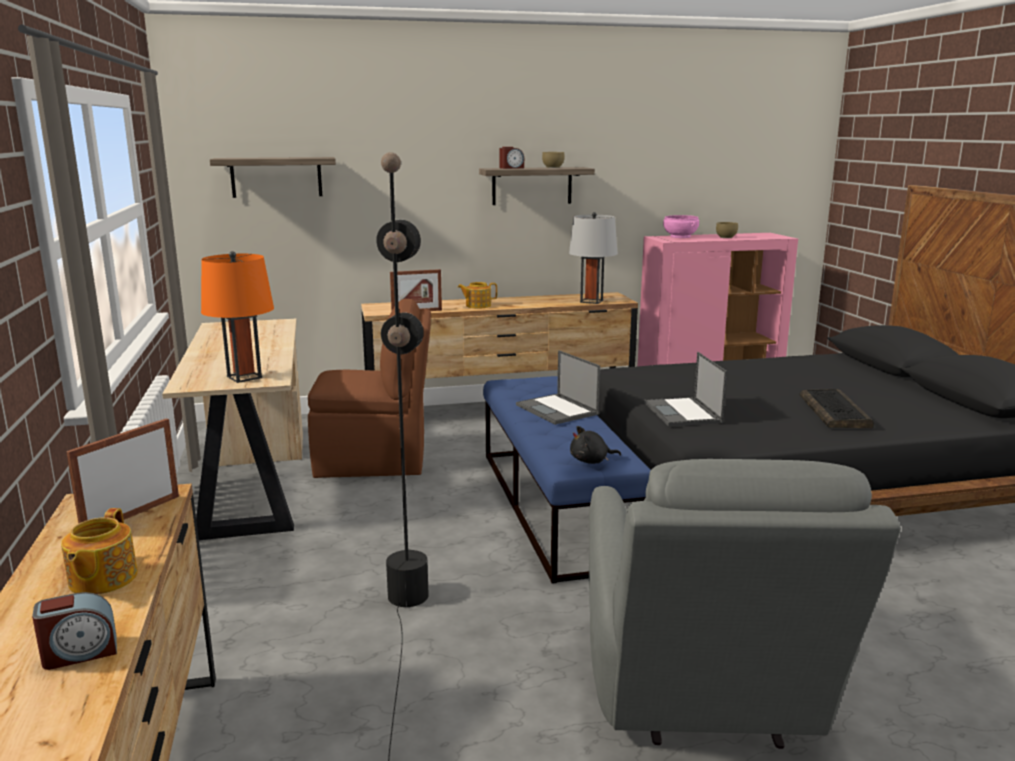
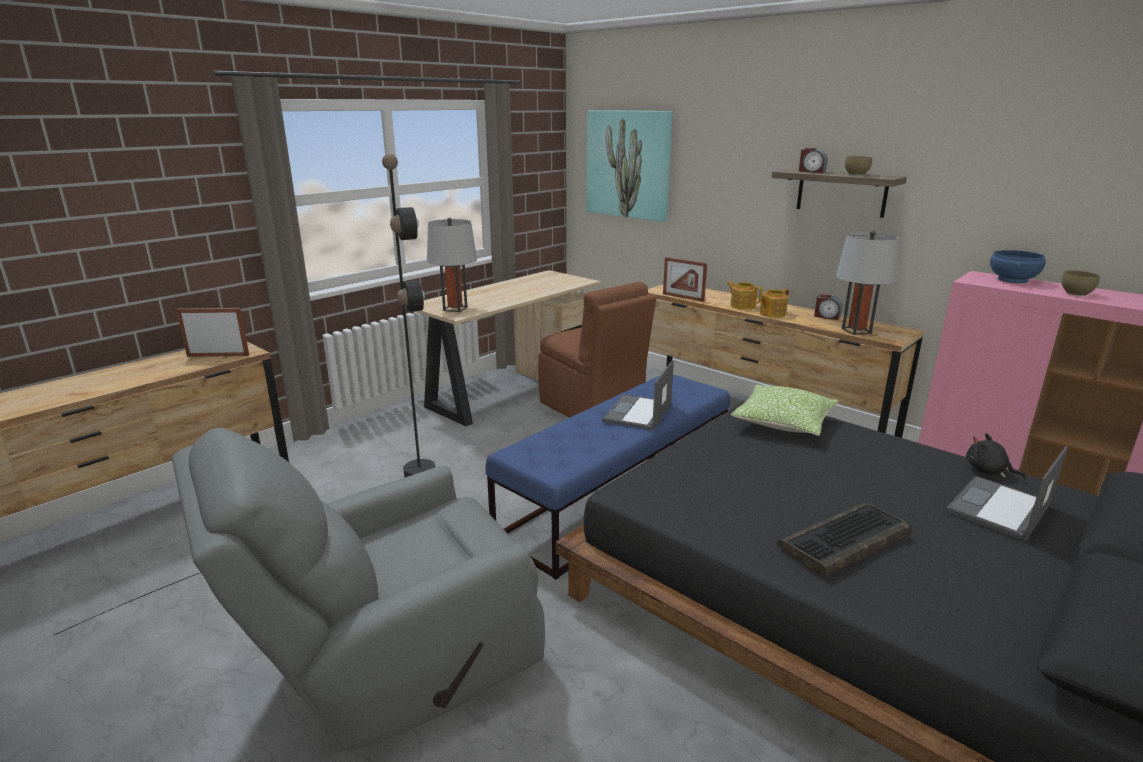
camera: 55 degrees right, 5 degrees up
(80, 653) = (62, 396): alarm clock -> alarm clock (826, 316)
(101, 579) = (139, 375): teapot -> teapot (771, 314)
(244, 377) = (455, 308): orange table lamp -> grey table lamp
(276, 177) = (628, 164): shelf -> picture
(591, 461) = (542, 457): black plush toy -> black plush toy (988, 471)
(656, 375) = (783, 422): none -> pillow
(680, 237) = (1013, 280): pink bowl -> blue bowl
(683, 413) = (695, 460): laptop -> laptop (998, 509)

